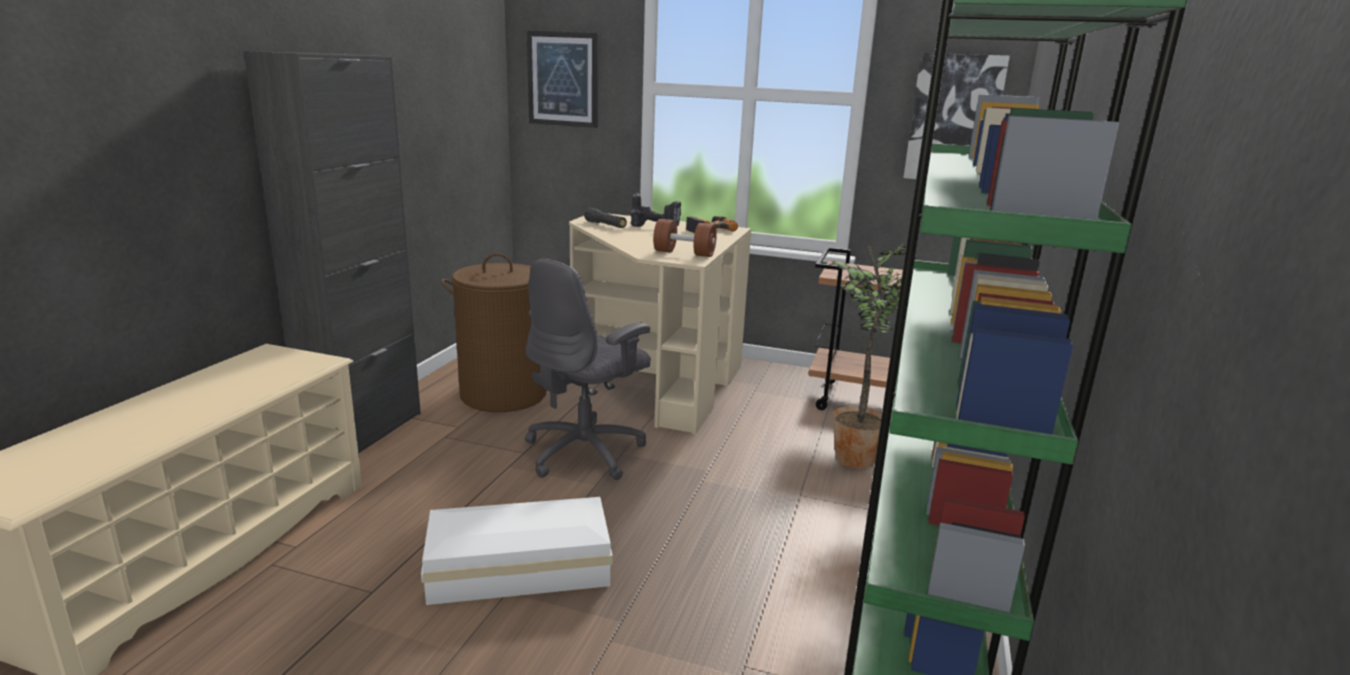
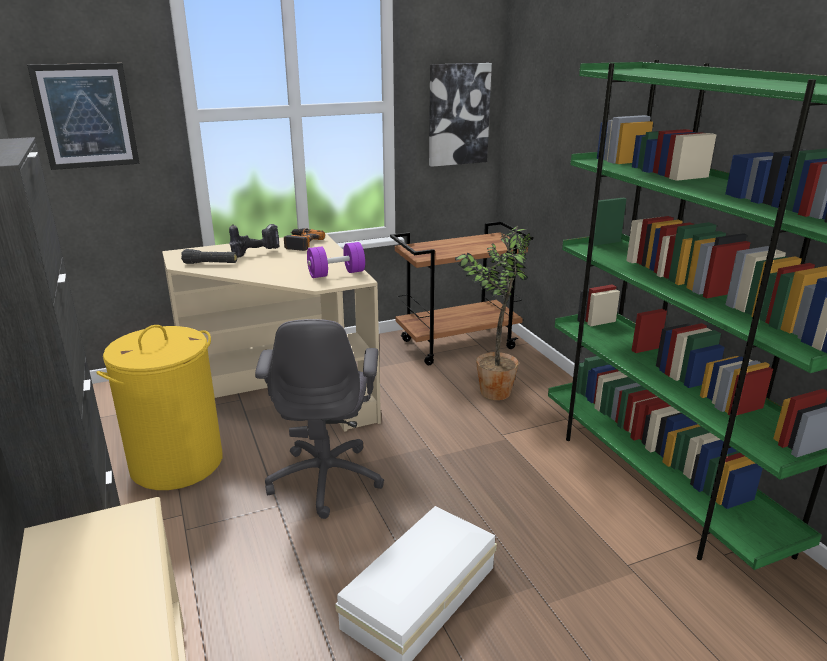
camera: 40 degrees left, 5 degrees up
(504, 394) = (177, 463): brown laundry basket -> yellow laundry basket
(684, 253) = (336, 274): brown dumbbell -> purple dumbbell

